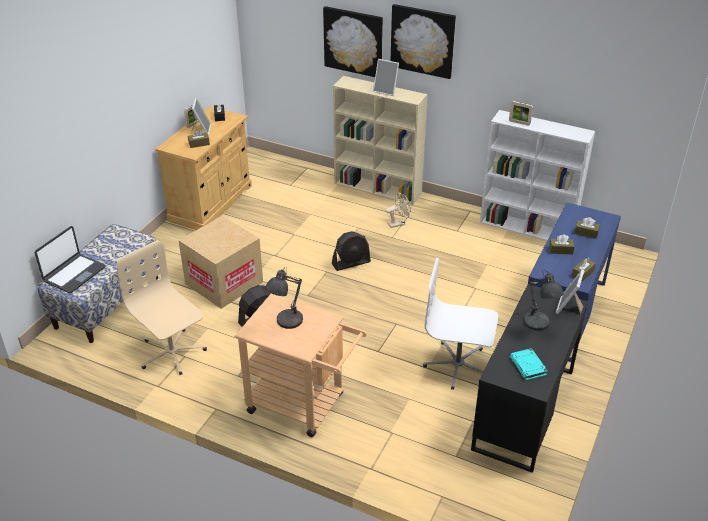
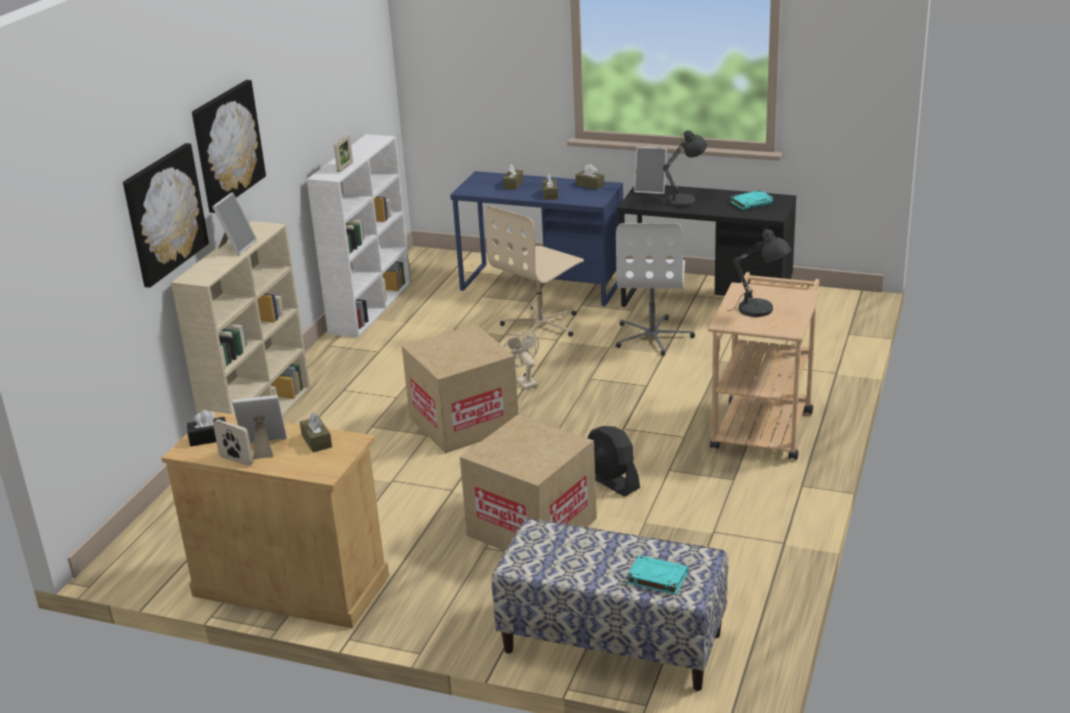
camera: 95 degrees left, 10 degrees down
(74, 274) = (656, 578): laptop -> turquoise book
(171, 353) = (711, 545): beige office chair -> beige office chair (541, 325)
(351, 263) = (463, 422): black fan -> cardboard box
(398, 223) = (360, 395): beige fan -> beige fan (523, 381)

